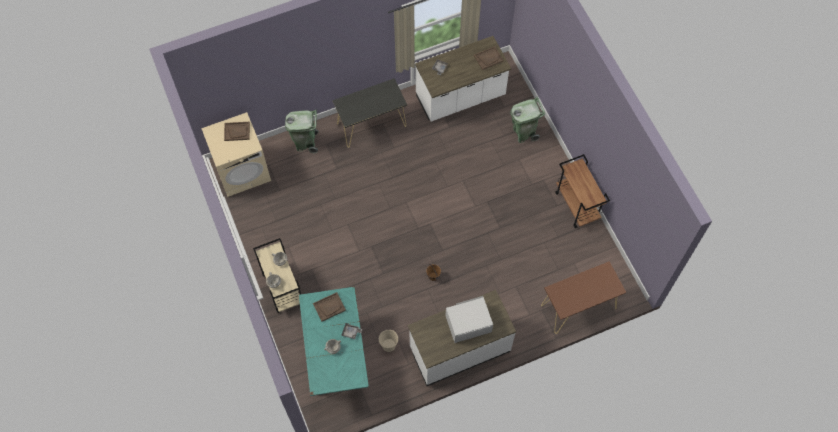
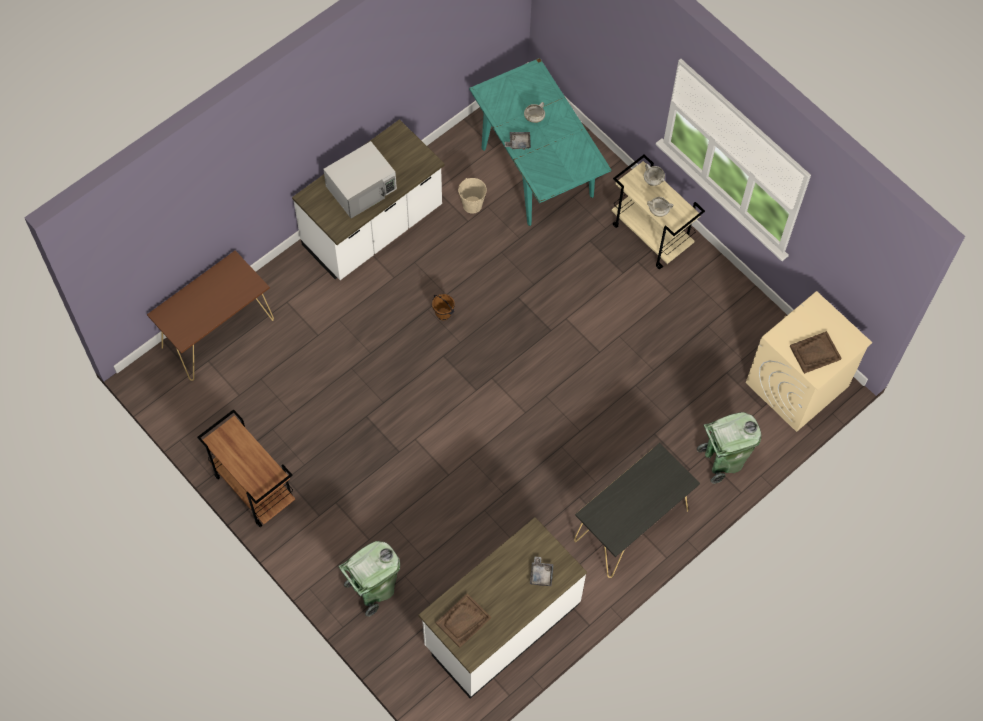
camera: 160 degrees right, 0 degrees up
(329, 307) = (562, 165): brown tray -> none

